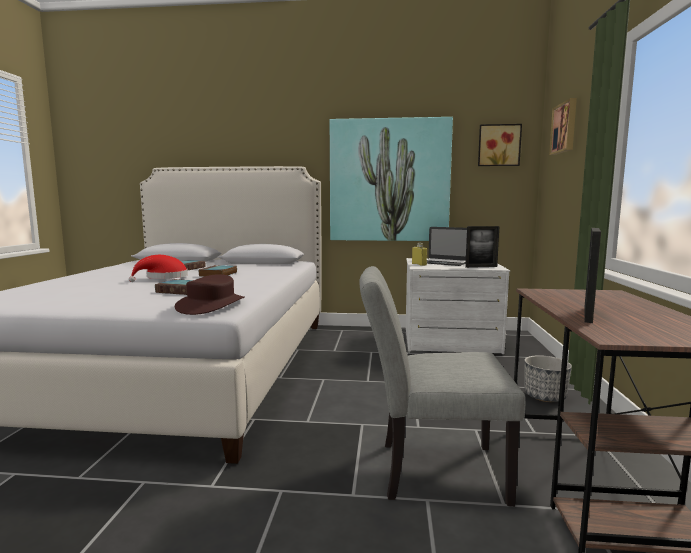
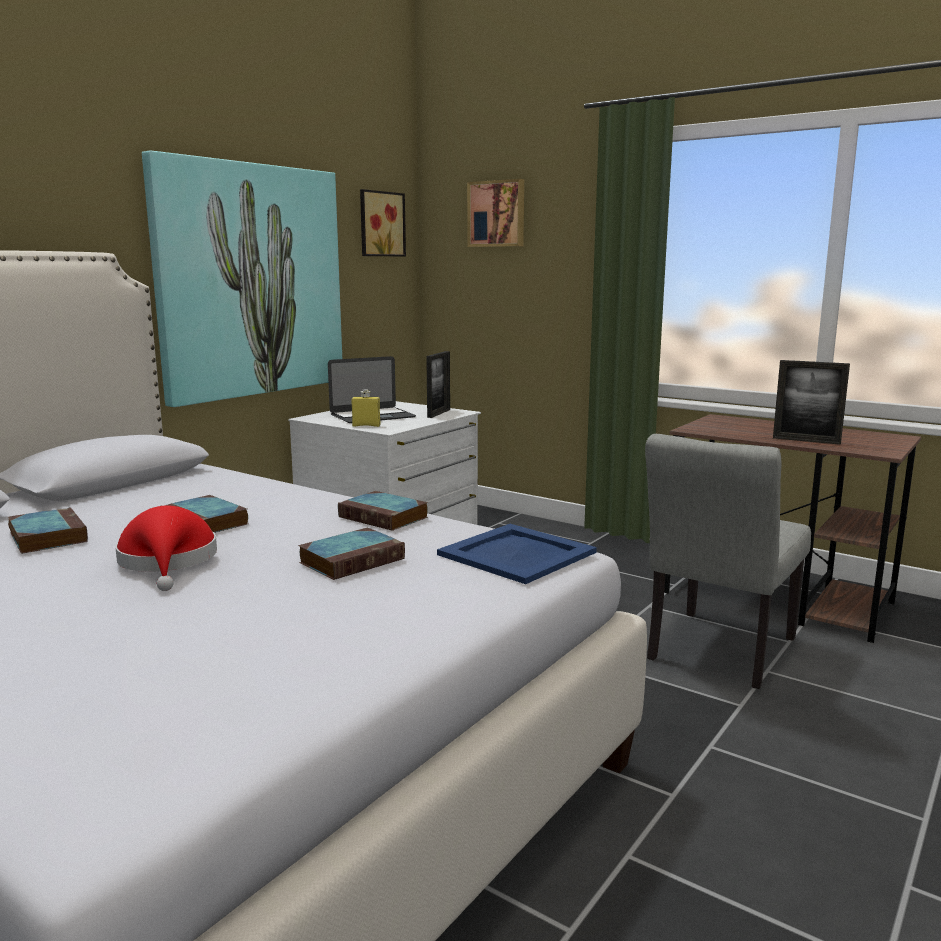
camera: 60 degrees left, 5 degrees up
(211, 305) = (518, 553): brown hat -> blue tray
(251, 286) = (385, 517): none -> book
(545, 397) = (606, 553): planter -> none
(588, 314) = (806, 440): picture frame -> picture frame turned 150 degrees clockwise

